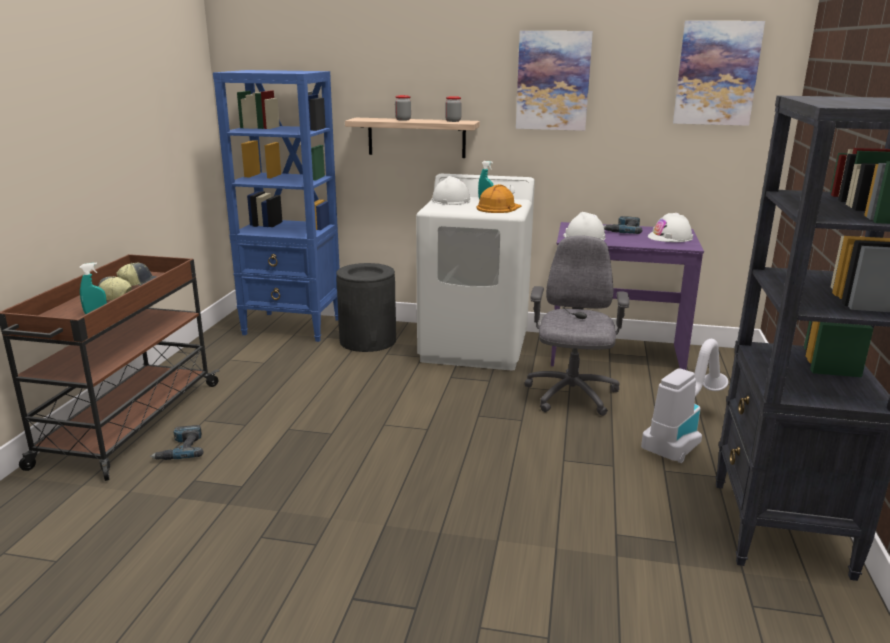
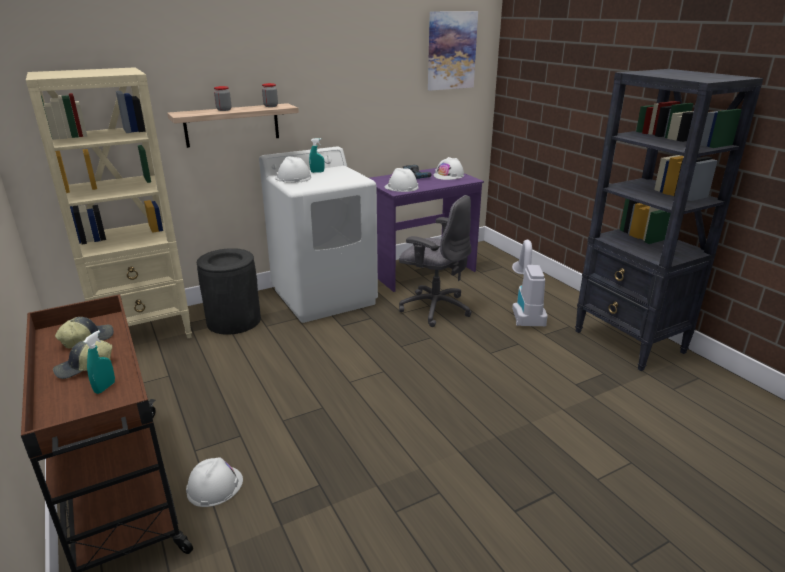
camera: 40 degrees left, 5 degrees up
(180, 449) = (214, 486): power drill -> white hard hat
(293, 327) = (145, 333): blue bookcase -> beige bookcase
(498, 207) = (342, 176): orange hard hat -> none
(553, 81) = (343, 63): picture -> none
(571, 396) = (434, 308): grey office chair -> grey office chair turned 150 degrees clockwise

